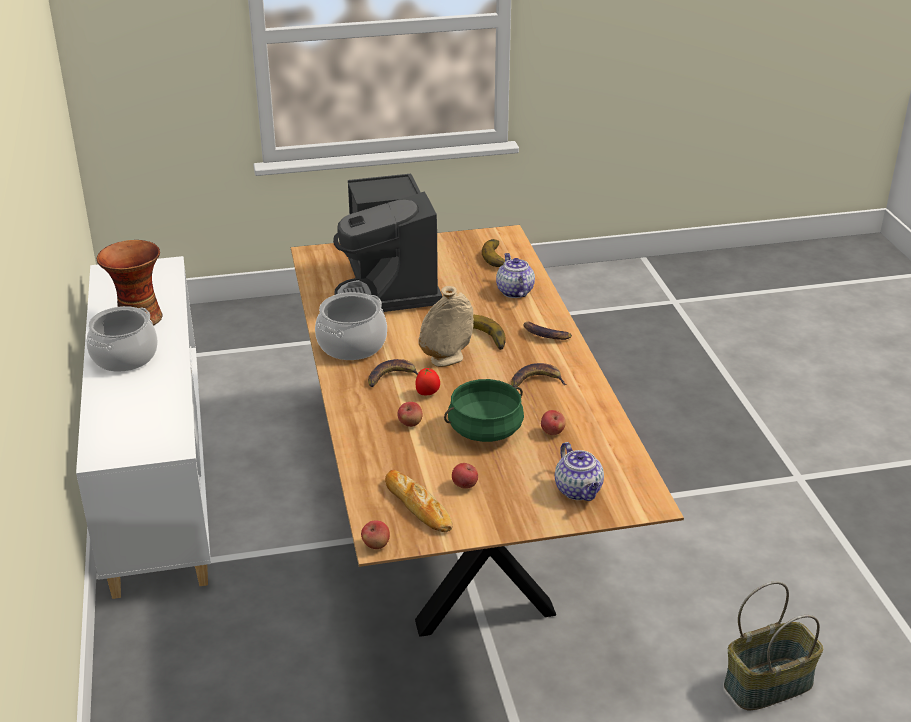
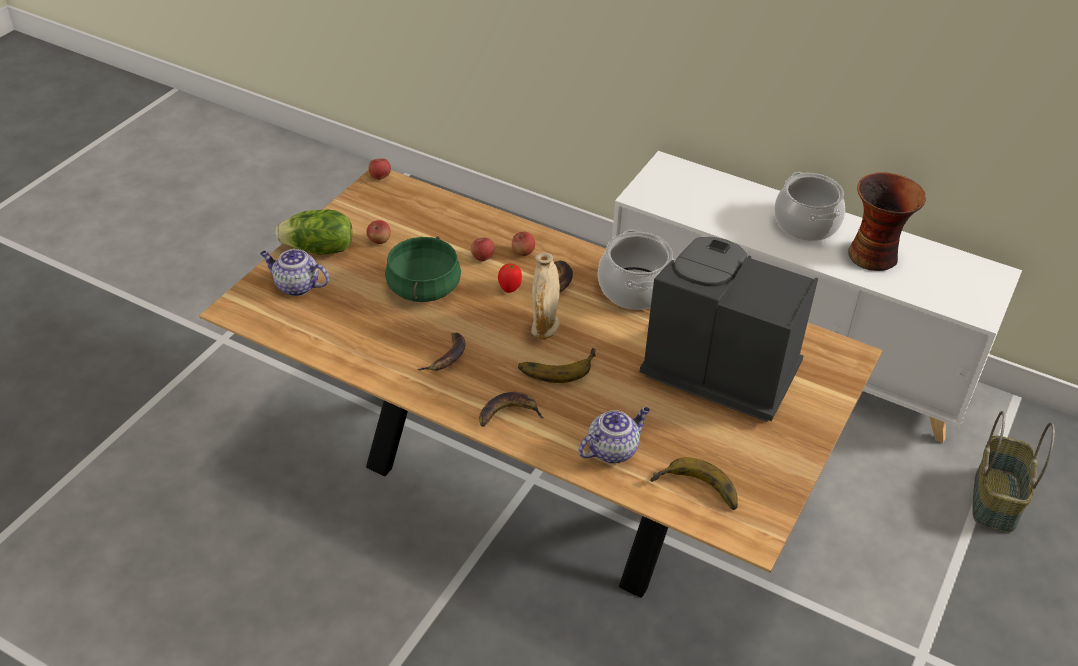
camera: 130 degrees right, 10 degrees up
(418, 506) = (390, 211): bread -> none
(514, 291) = (613, 449): teapot -> teapot turned 60 degrees counterclockwise
(522, 510) = (319, 250): none -> lettuce
(552, 432) = (372, 319): apple -> apple (523, 252)
(768, 683) = (157, 532): basket -> basket (996, 500)

